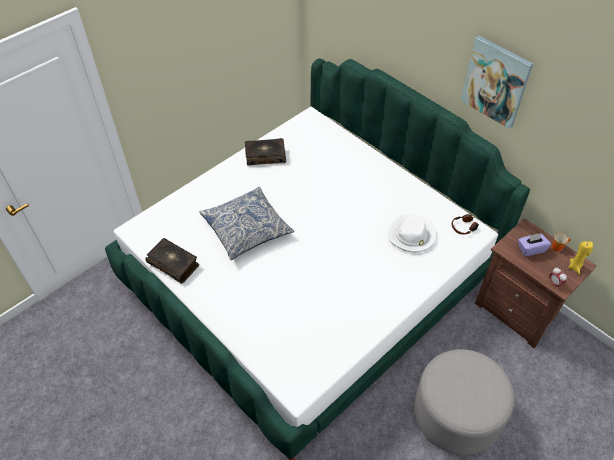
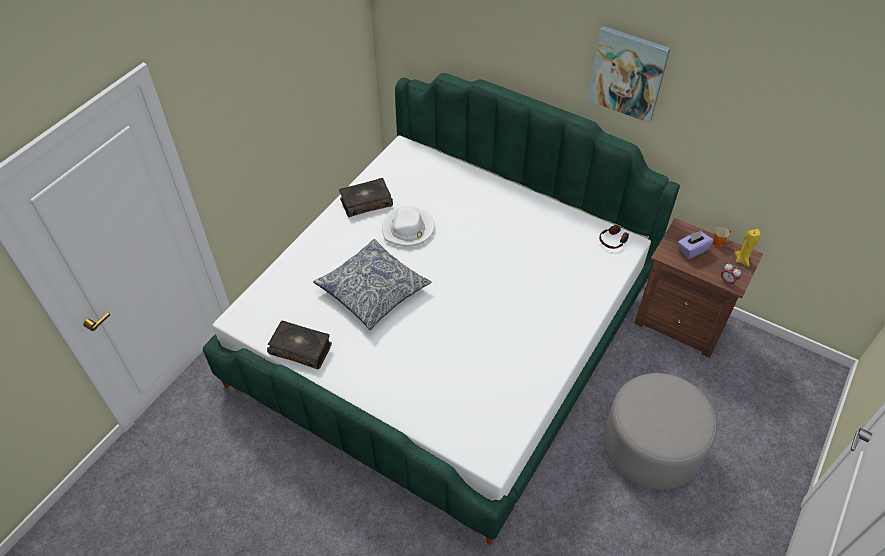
camera: 15 degrees left, 0 degrees up
(412, 235) = (560, 260): white hat -> white hat (408, 229)

